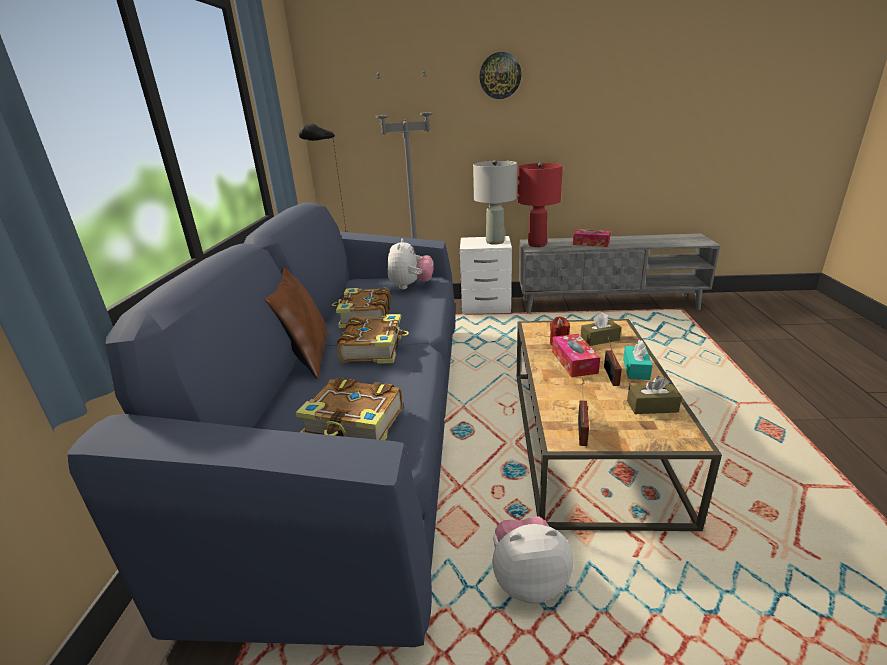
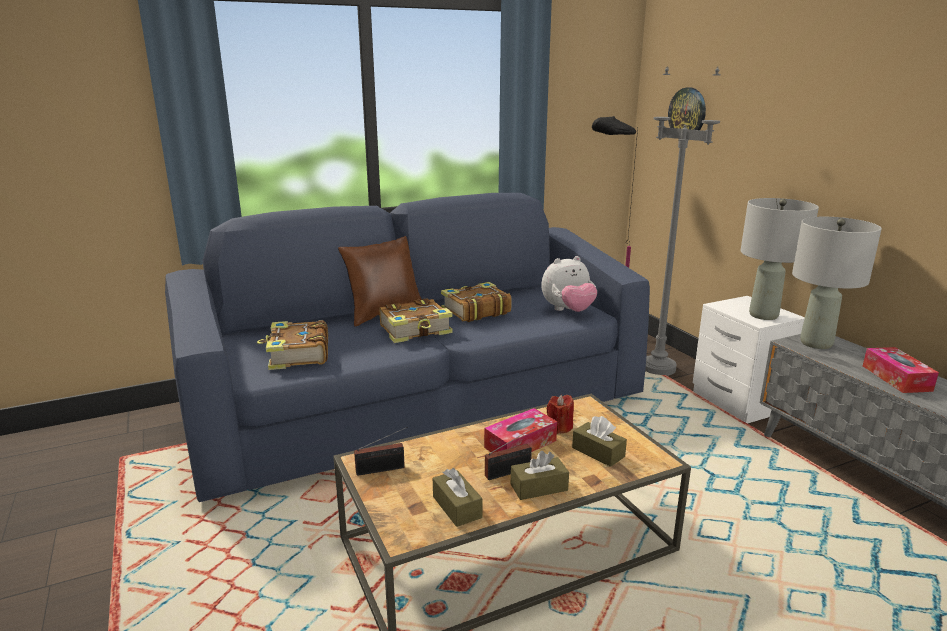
camera: 60 degrees right, 5 degrees down
(500, 76) = (842, 80): wall clock -> wall clock (687, 113)
(528, 580) = (281, 545): plush toy -> none
(537, 244) = (815, 343): red table lamp -> grey table lamp
(636, 369) = (539, 487): turquoise tissue box -> brown tissue box

